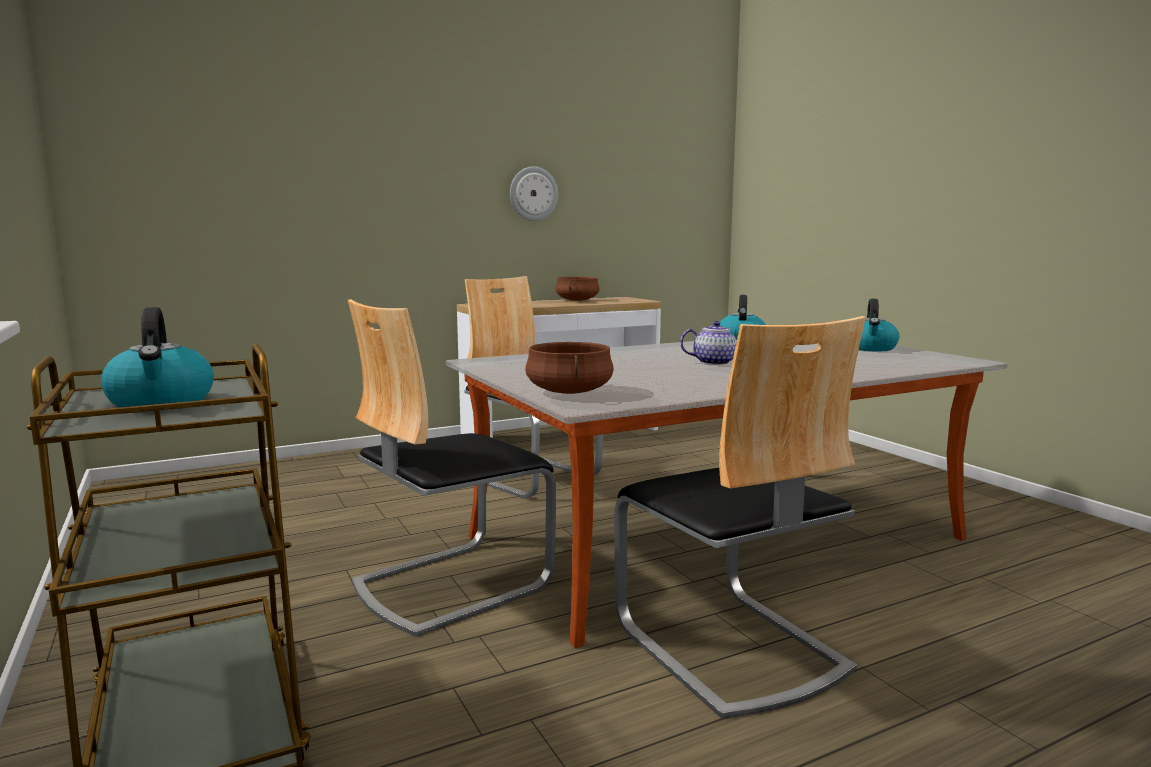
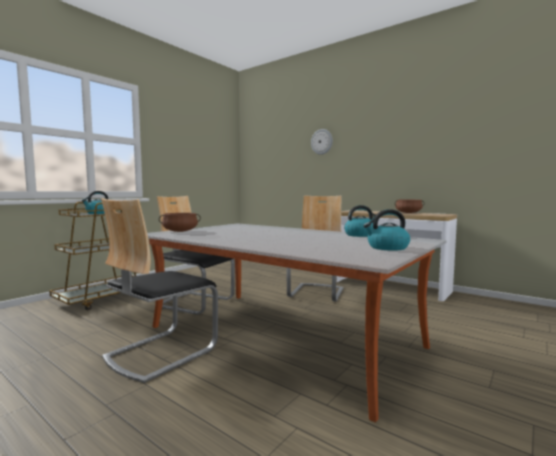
camera: 65 degrees right, 5 degrees down
(533, 193) = (396, 154): wall clock -> wall clock (322, 141)
(715, 362) = (273, 236): teapot -> none

